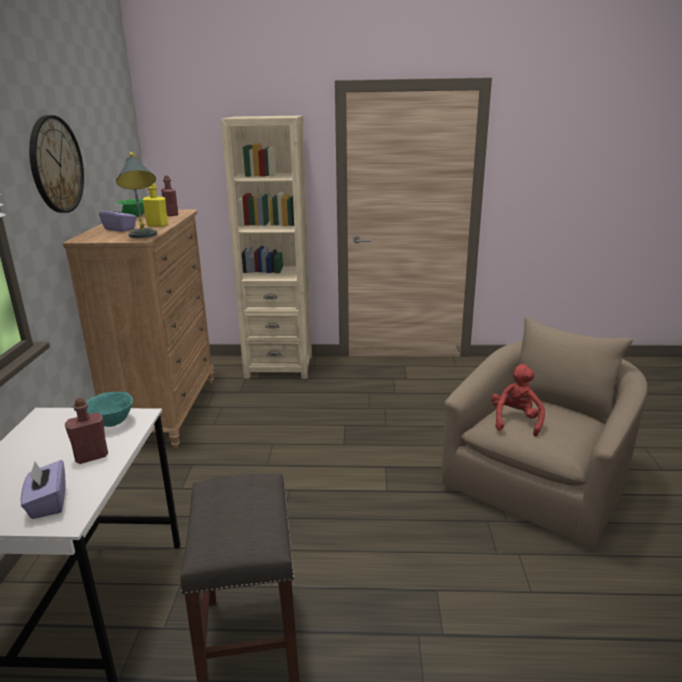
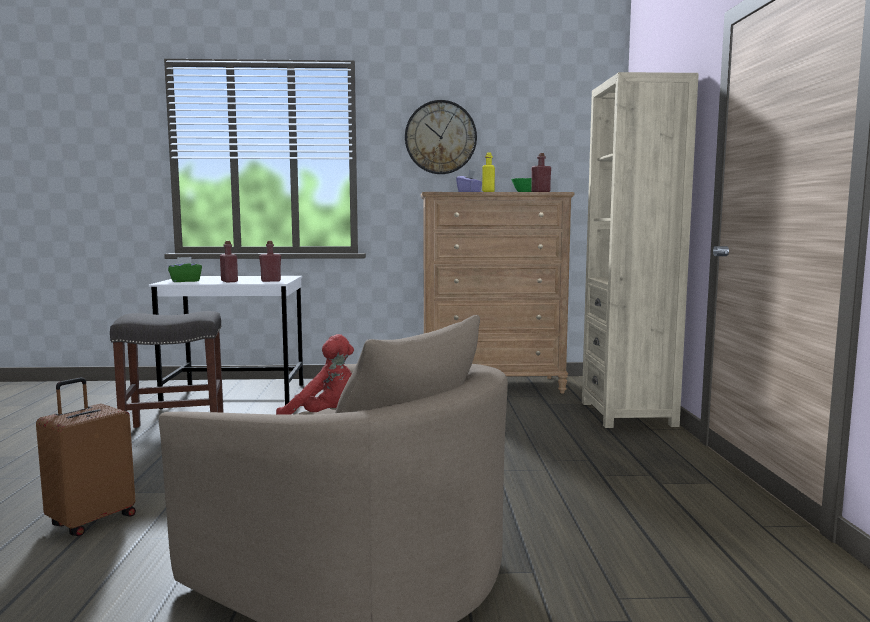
camera: 85 degrees right, 15 degrees down
(48, 503) = (185, 281): purple tissue box -> green tissue box
(112, 422) = (271, 281): turquoise bowl -> red bottle
(143, 237) = (440, 191): grey table lamp -> none
(509, 638) = (91, 521): none -> brown suitcase

